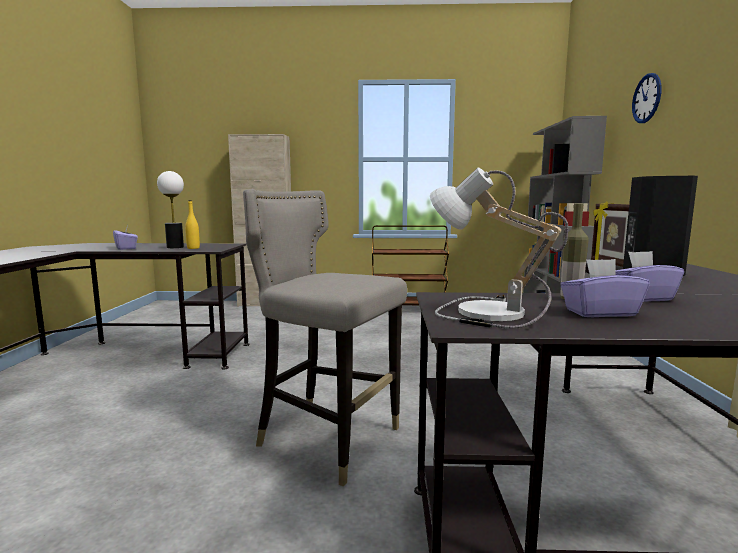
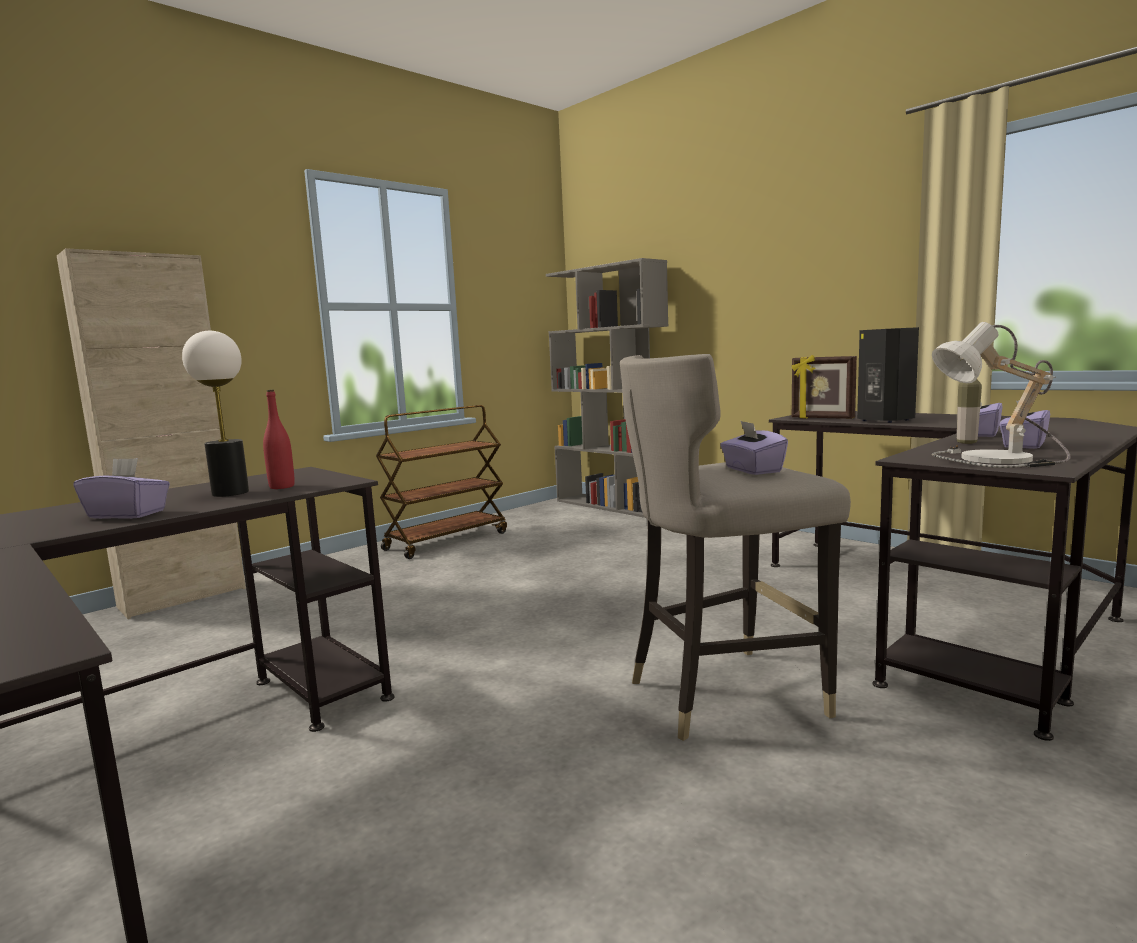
camera: 45 degrees left, 0 degrees up
(193, 248) = (282, 487): yellow bottle -> red bottle
(336, 280) = (752, 470): none -> purple tissue box
(646, 98) = (728, 246): wall clock -> none

